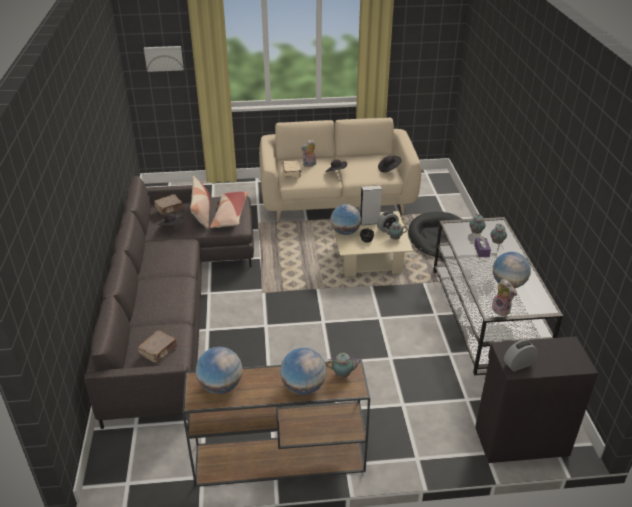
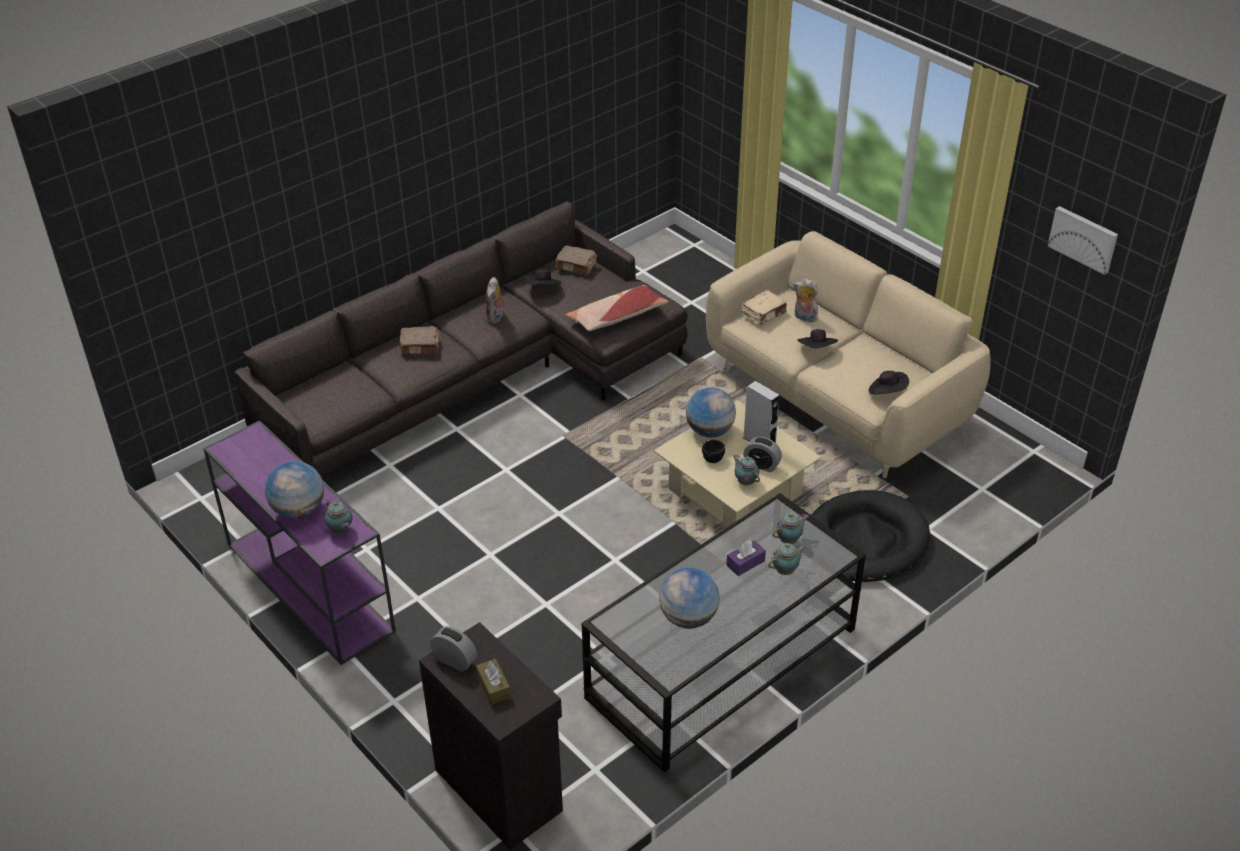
camera: 55 degrees right, 5 degrees up
(159, 351) = (325, 399): brown book -> brown book (420, 347)
(164, 58) = (721, 61): picture -> picture (1083, 239)
(201, 213) = (596, 294): pillow -> none
(220, 386) = (257, 453): globe -> none
(277, 458) = (308, 586): brown console table -> purple console table
(502, 310) = (620, 631): plush toy -> plush toy (496, 317)
(551, 358) = (493, 687): none -> brown tissue box

